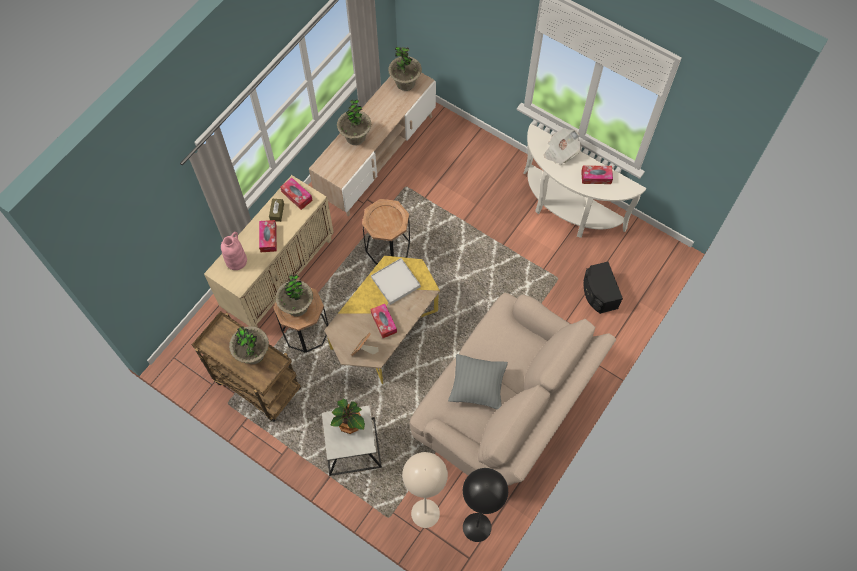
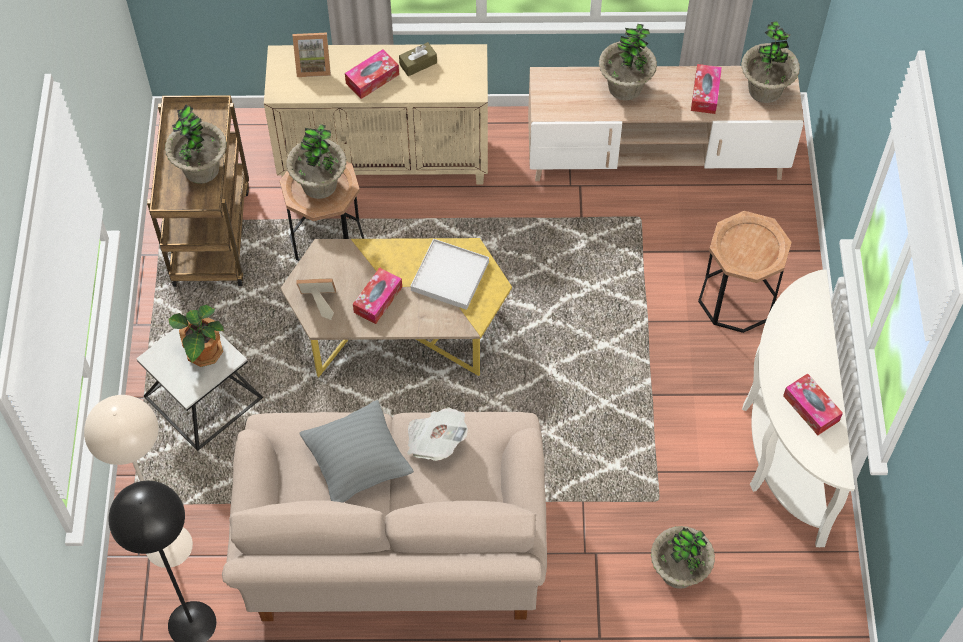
camera: 55 degrees right, 5 degrees down
(236, 260) = (313, 66): pink vase -> picture frame
(297, 196) = (460, 69): tissue box -> tissue box (705, 93)
(388, 247) = (528, 255): brown side table -> brown side table (737, 298)
(560, 152) = (812, 336): newspaper -> newspaper (435, 441)
(598, 293) = (678, 571): black speaker -> potted plant

